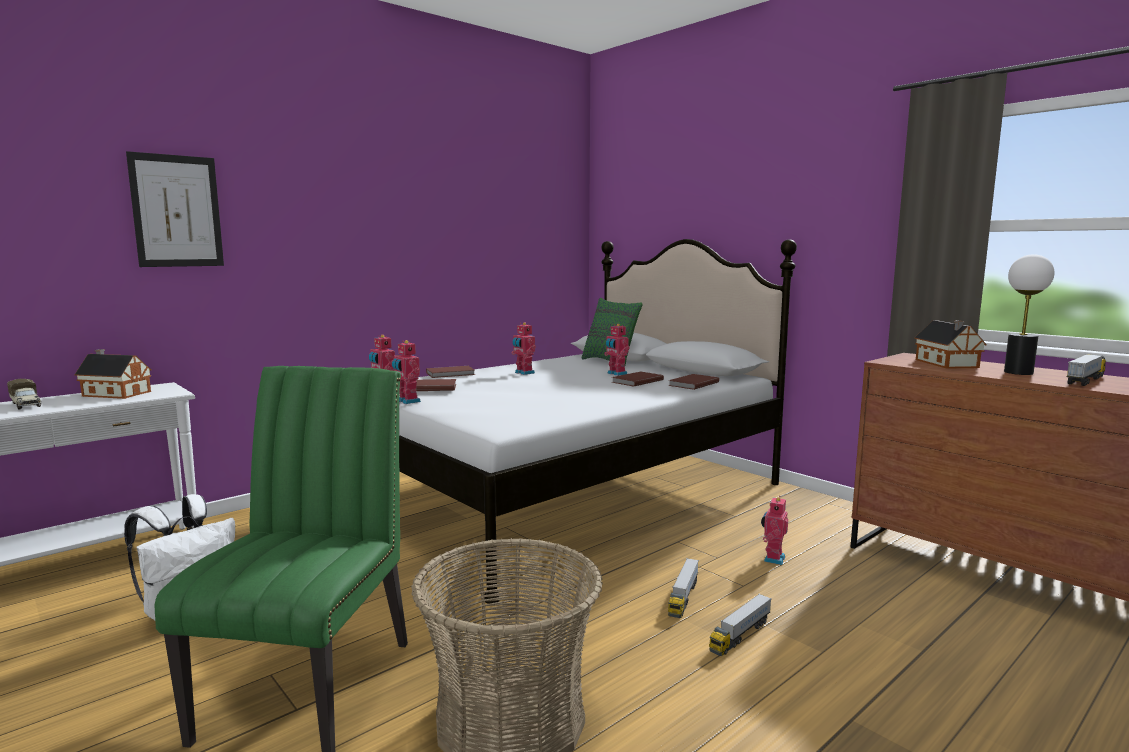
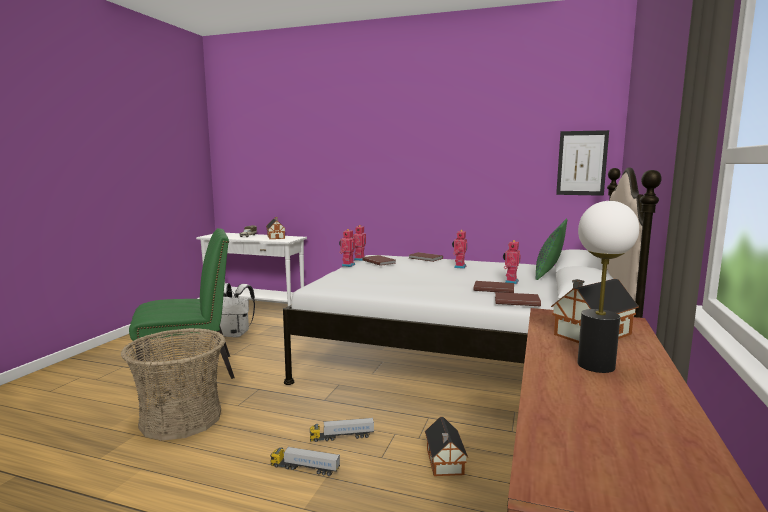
camera: 60 degrees right, 0 degrees up
(177, 211) = (314, 154): picture -> picture (582, 163)
(772, 558) = (444, 463): toy robot -> toy house
(1085, 380) = (607, 400): toy truck -> none

